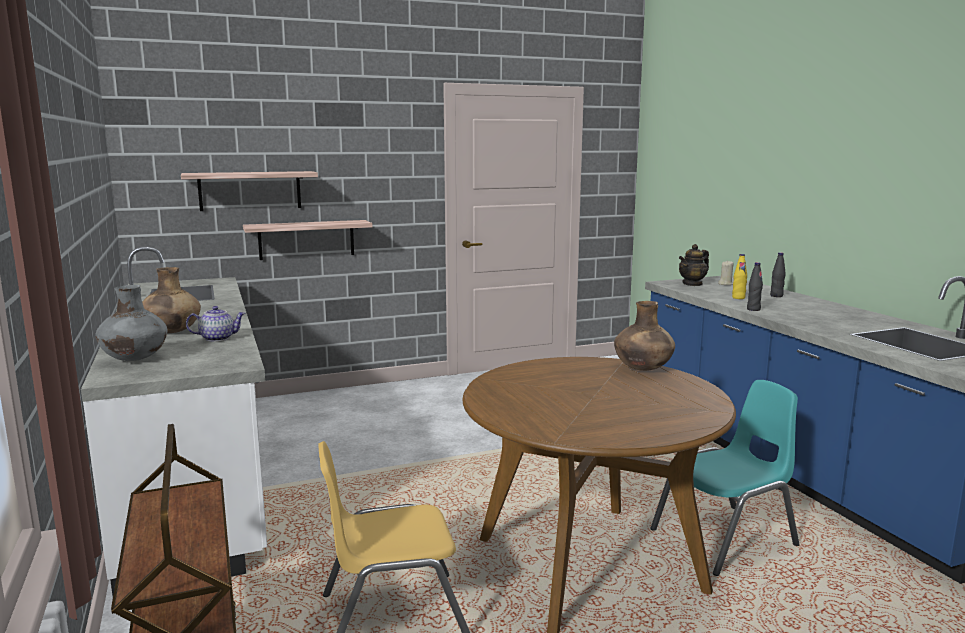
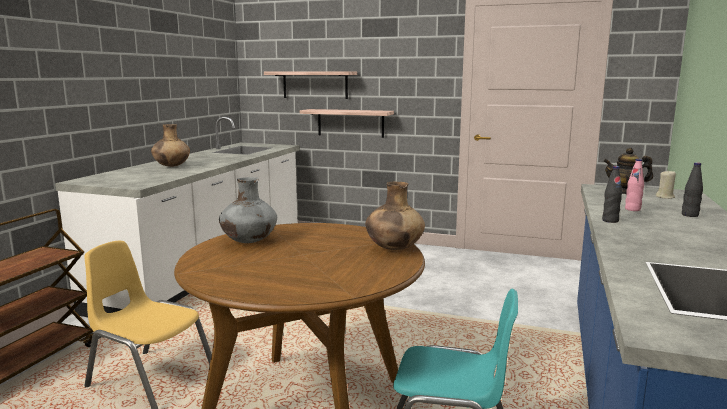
camera: 40 degrees right, 0 degrees up
(135, 359) = (114, 175): grey vase -> grey vase (249, 242)
(218, 338) = (177, 172): teapot -> none
(738, 298) = (632, 209): yellow bottle -> pink bottle

